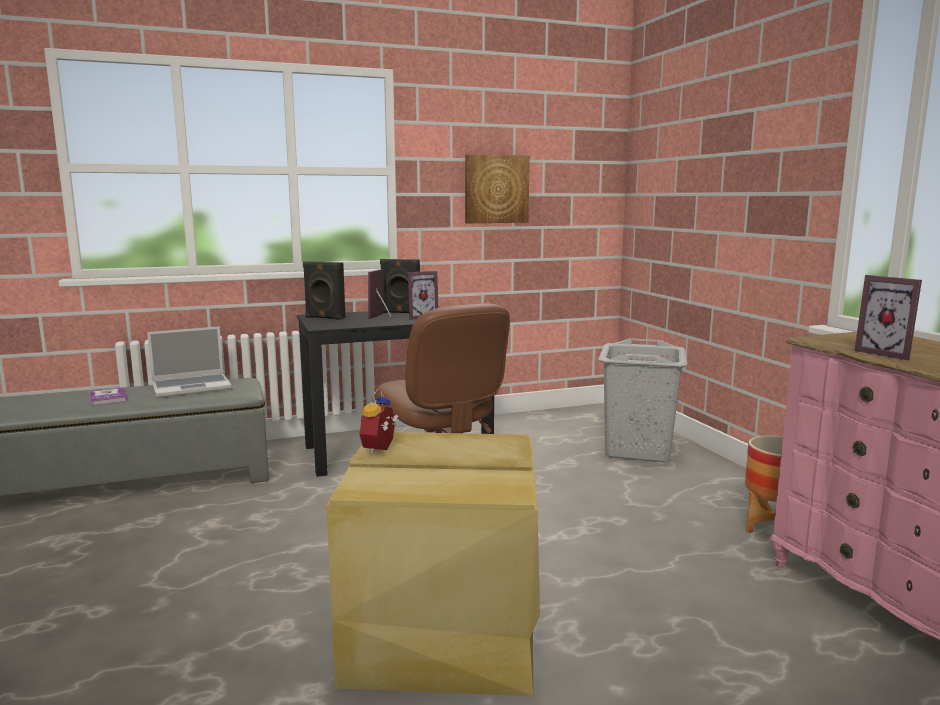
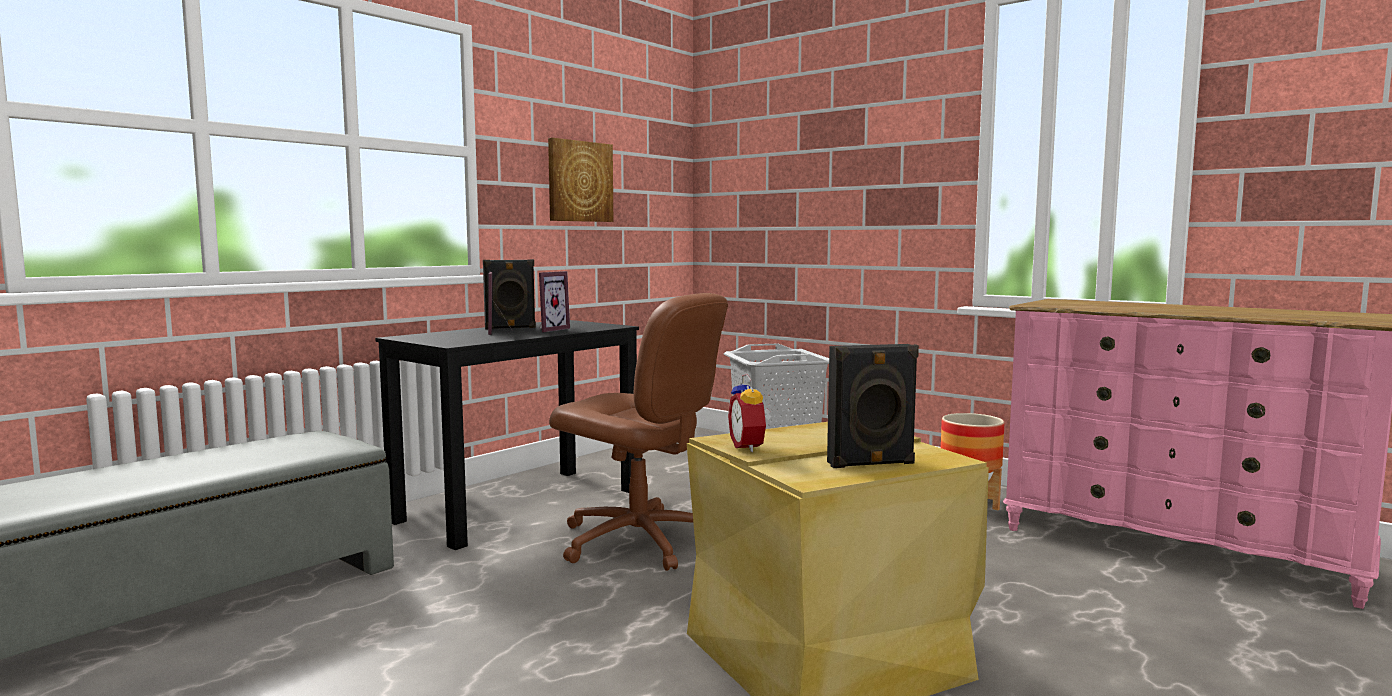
camera: 30 degrees left, 5 degrees down
(108, 398) = (130, 477): book -> none
(192, 387) = (254, 449): laptop -> none
(324, 318) = (427, 337): black speaker -> black speaker (871, 464)
(888, 353) = (1110, 307): picture frame -> none

